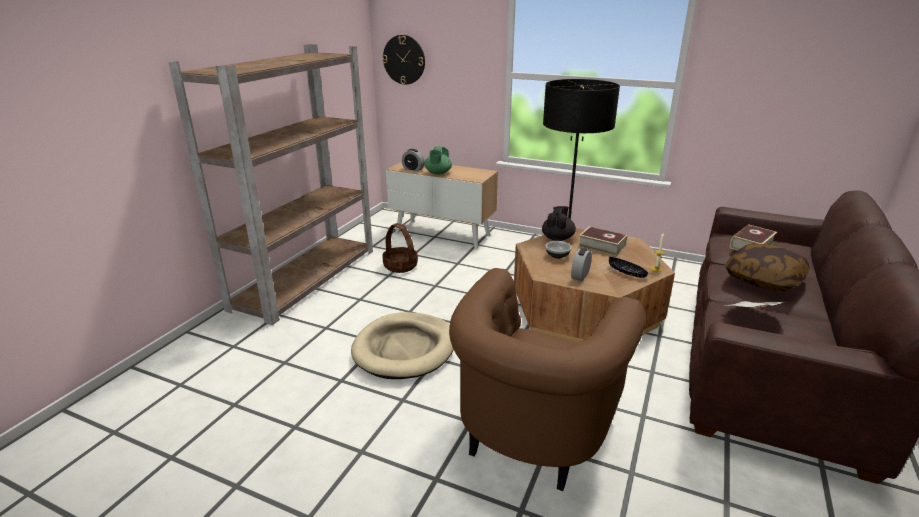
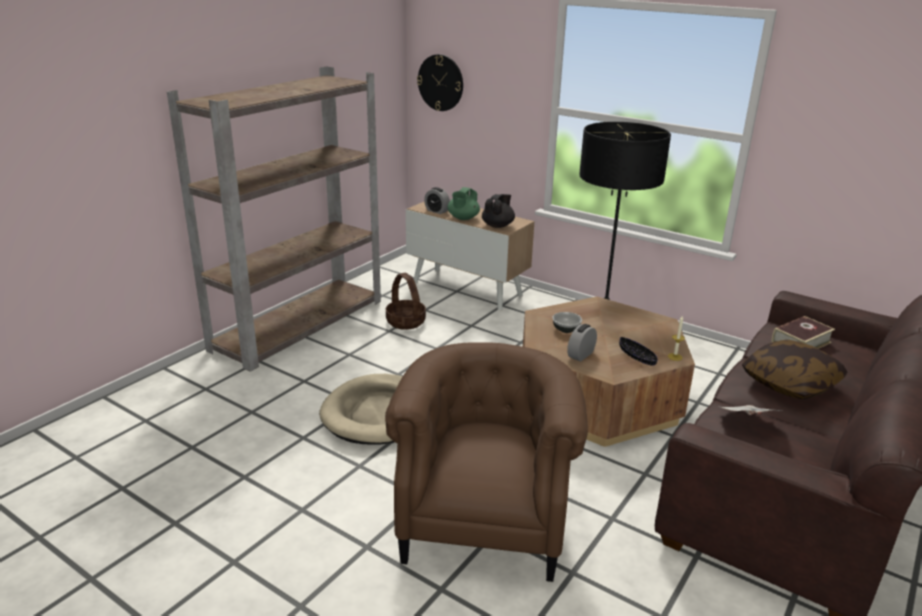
camera: 10 degrees right, 0 degrees up
(534, 433) = (484, 518): brown armchair -> brown armchair turned 150 degrees clockwise
(557, 238) = (577, 309): black teapot -> black teapot (498, 225)
(601, 246) = (624, 323): book -> none

